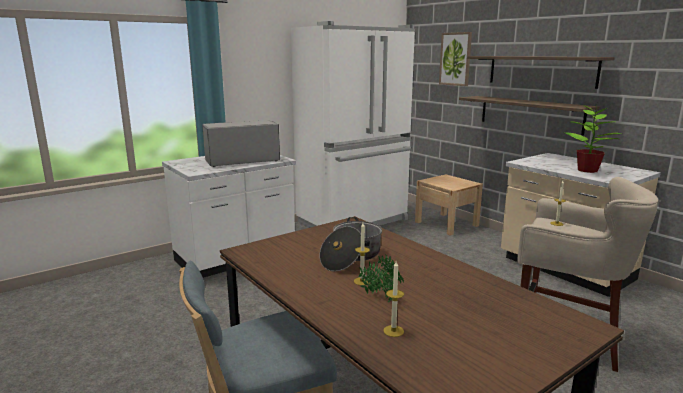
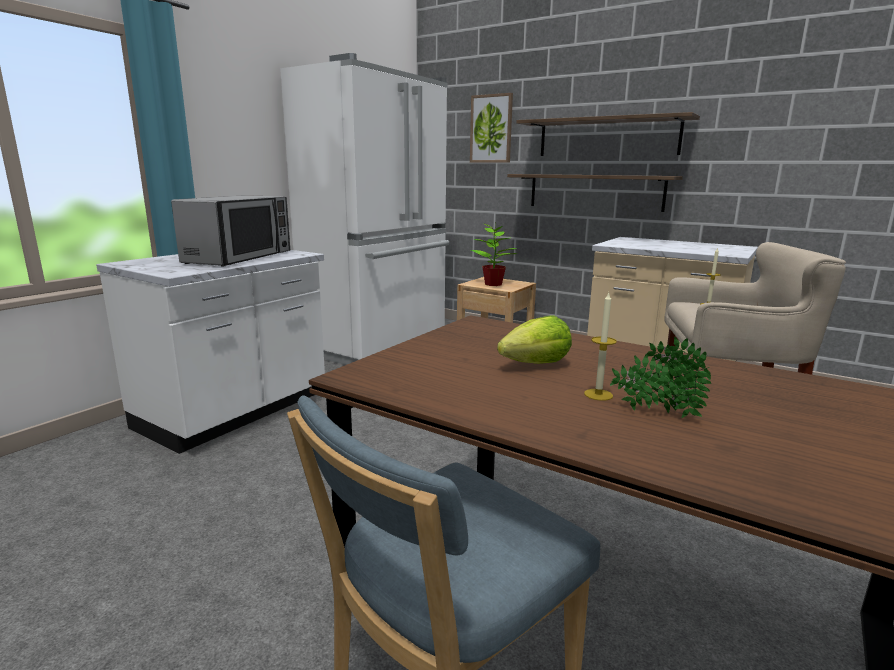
camera: 20 degrees left, 0 degrees up
(242, 160) = (240, 257): microwave -> microwave turned 150 degrees clockwise
(351, 257) = (536, 364): cooking pot -> lettuce
(393, 331) = (751, 460): candle -> none
(588, 170) = (690, 248): potted plant -> potted plant (493, 284)

